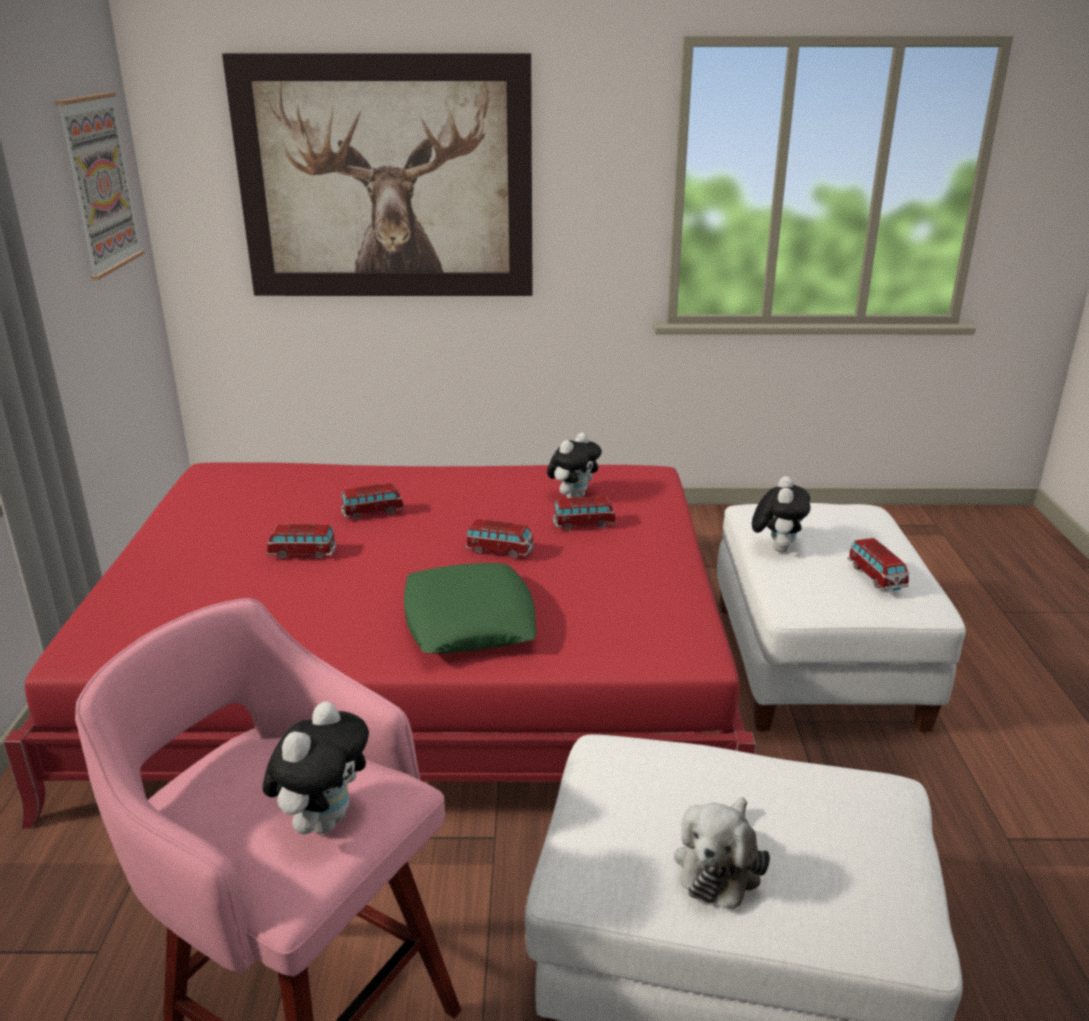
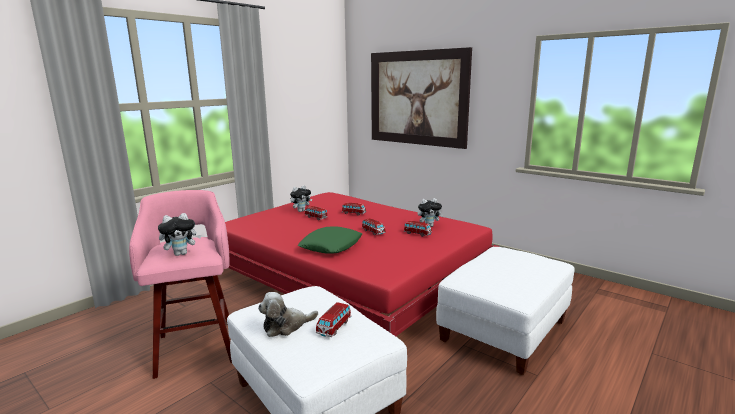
camera: 40 degrees right, 10 degrees down
(99, 184) = (321, 94): picture -> none
(776, 548) = (482, 260): plush toy -> plush toy (301, 211)
(876, 576) = (509, 281): toy car -> toy car (334, 327)

